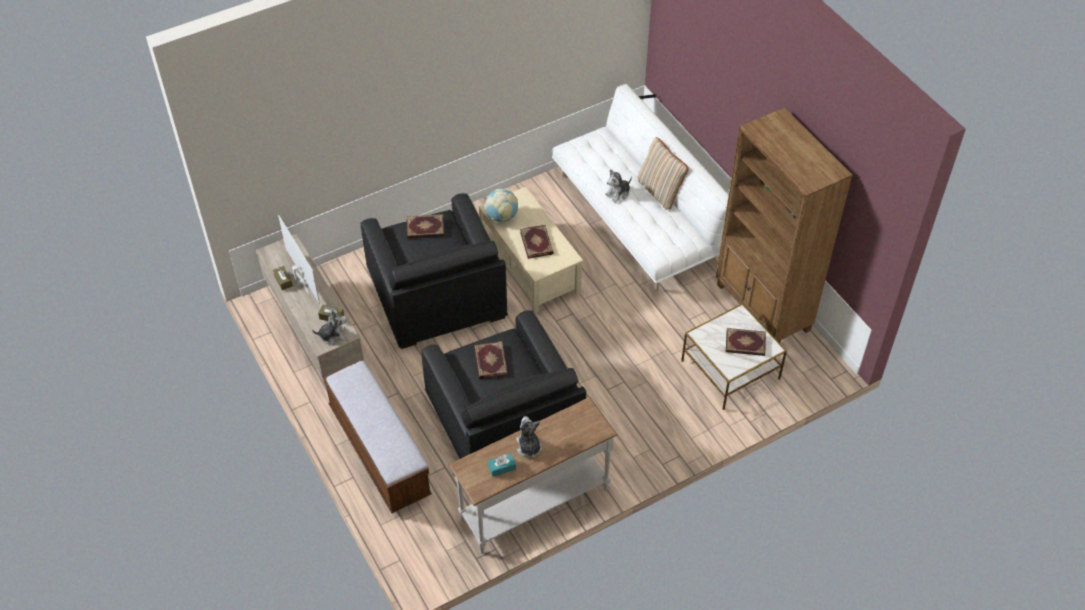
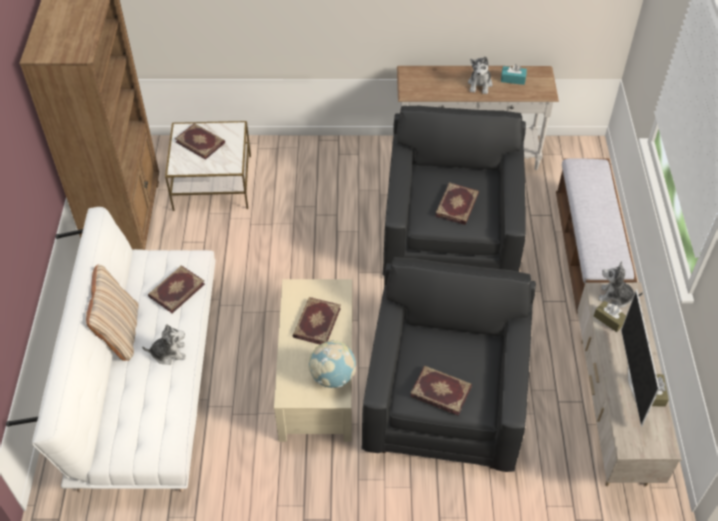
camera: 150 degrees left, 0 degrees up
(650, 229) = (176, 290): none -> book

